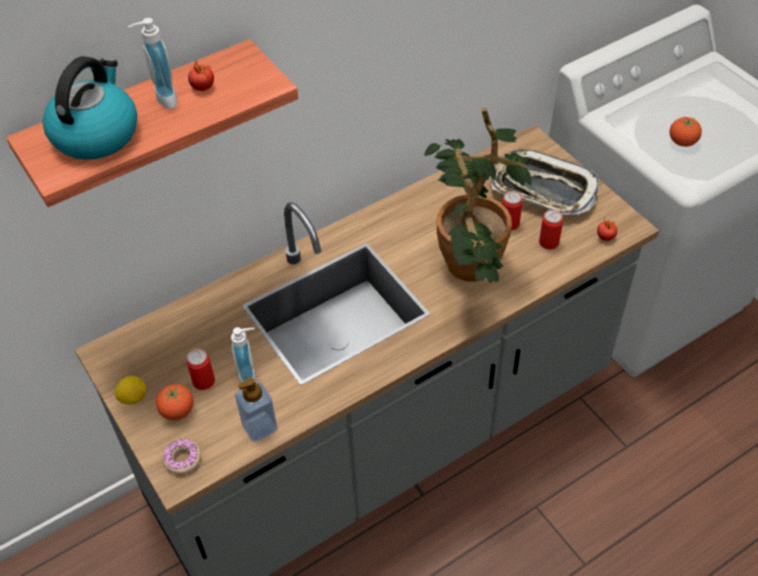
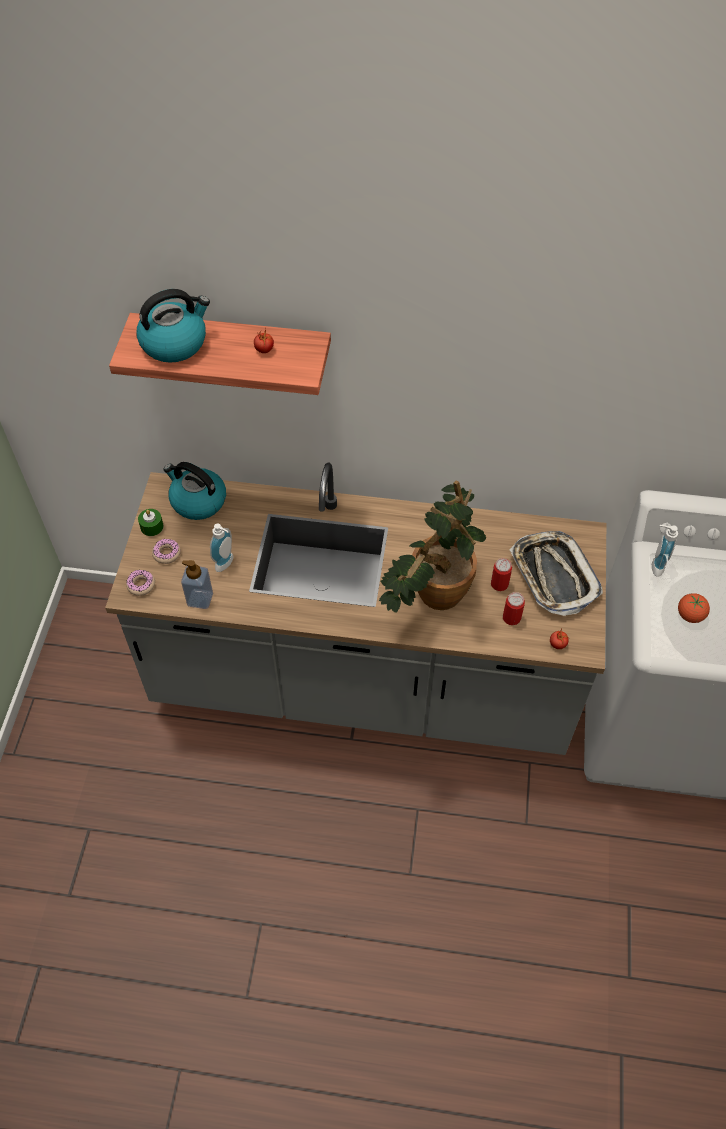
camera: 40 degrees right, 5 degrees up
(133, 398) = (152, 527): lemon -> green candle
(157, 342) = (197, 501): none -> kettle
(162, 99) = (233, 343): soap dispenser -> soap dispenser (655, 565)
(177, 411) = (166, 553): tomato -> donut
(203, 381) = (198, 546): can -> none

